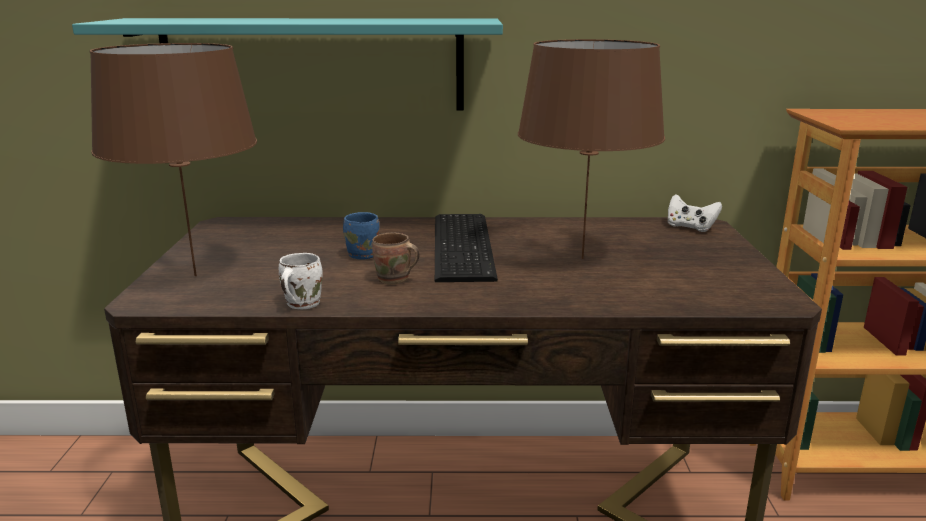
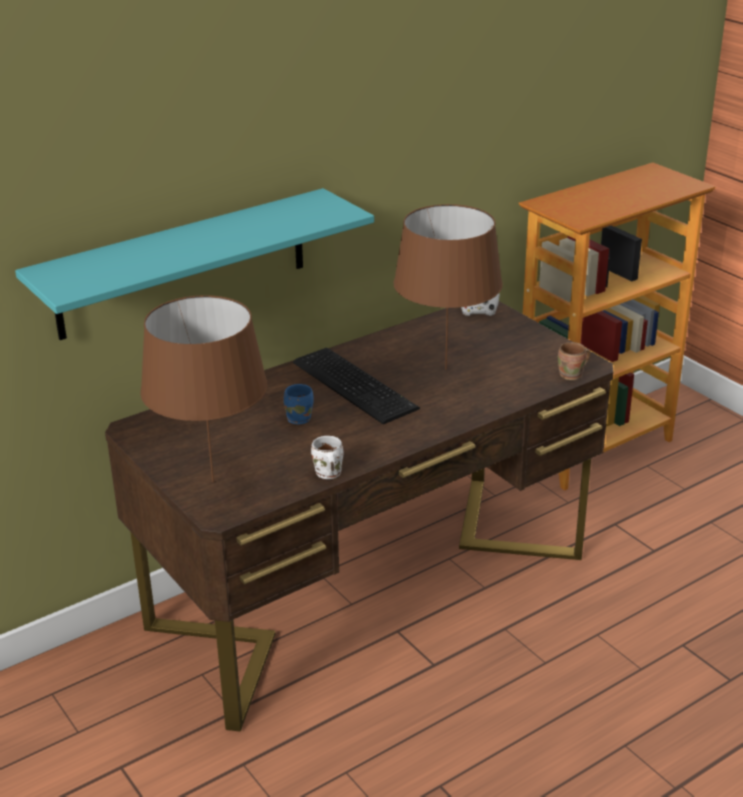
camera: 35 degrees left, 10 degrees up
(394, 280) = (355, 432): brown mug -> brown mug (572, 376)

